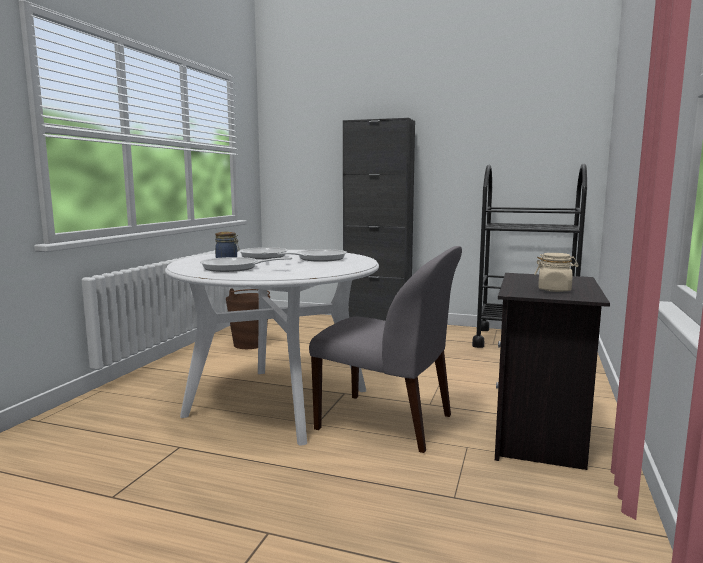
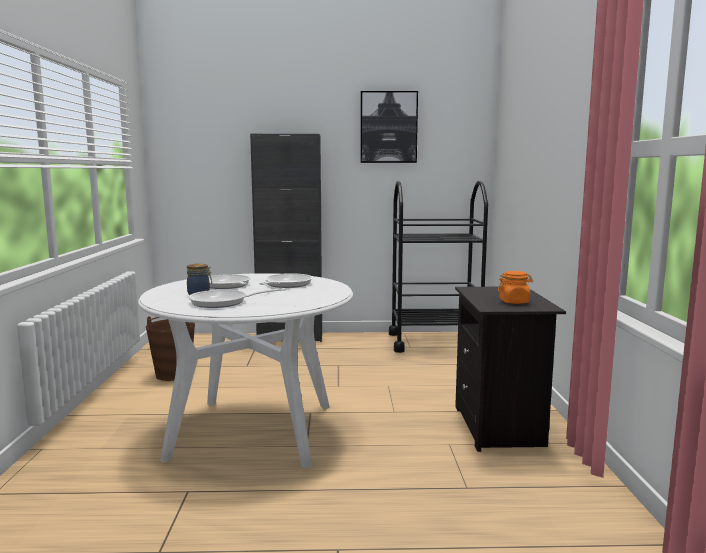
camera: 20 degrees left, 0 degrees up
(387, 423) = (370, 434): grey chair -> none
(487, 110) = (388, 127): none -> picture
(554, 290) = (514, 302): beige jar -> orange jar

